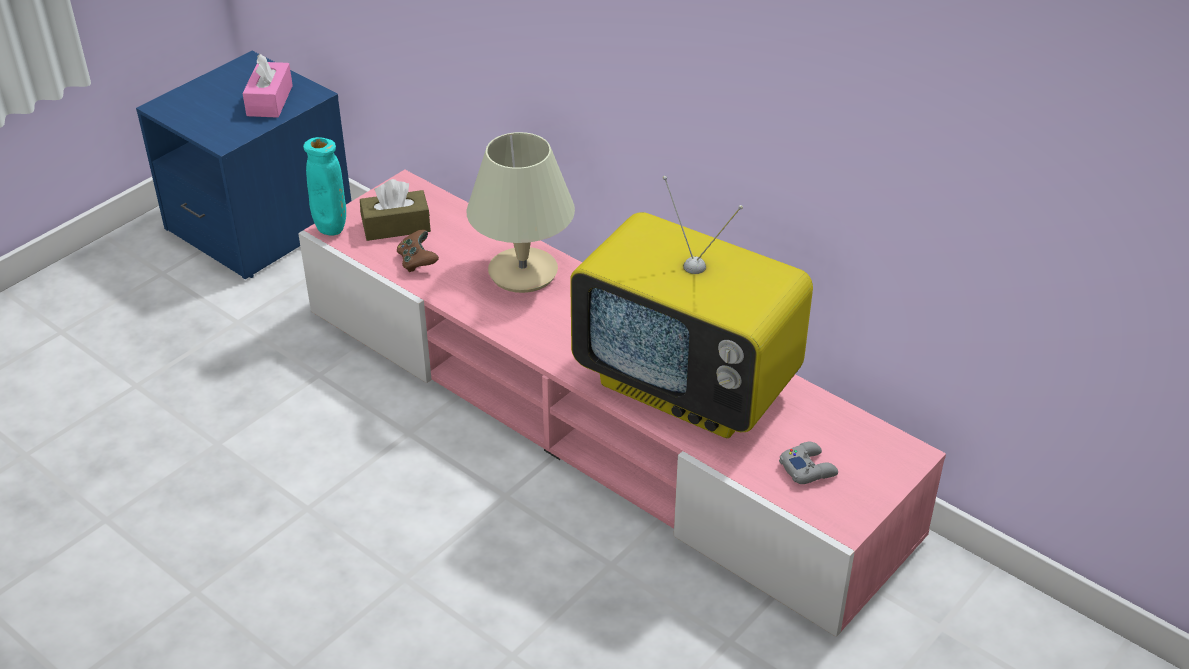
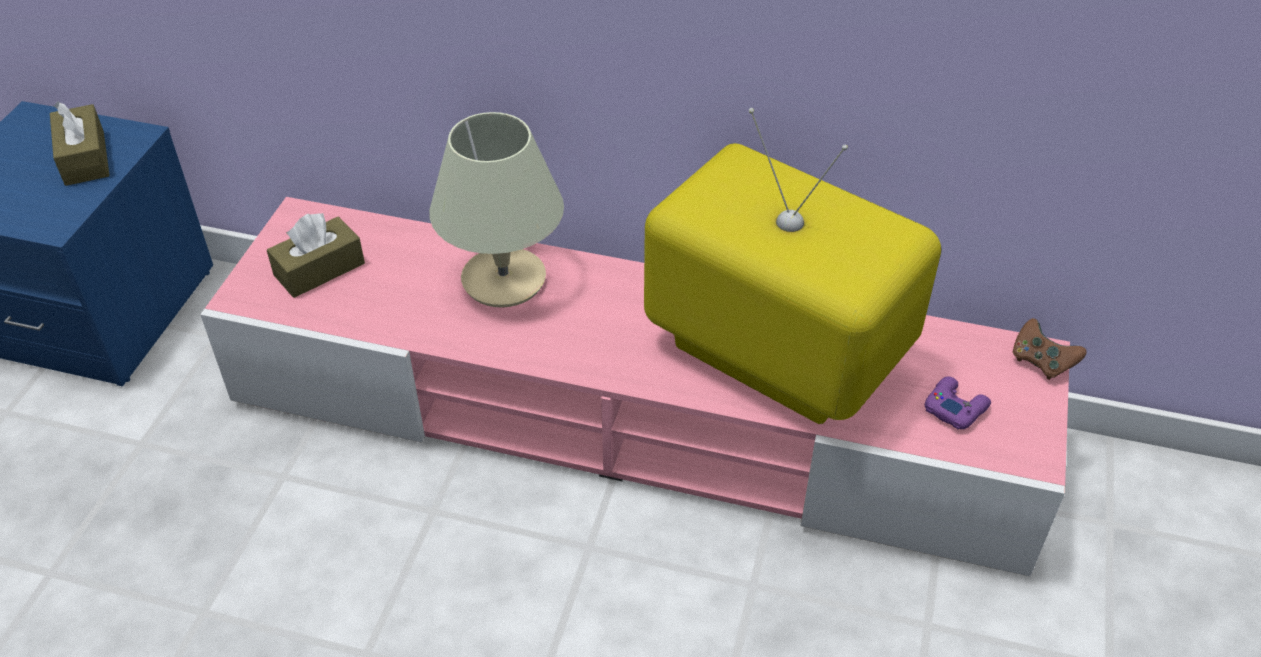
camera: 25 degrees left, 5 degrees up
(270, 100) = (84, 158): pink tissue box -> brown tissue box
(331, 230) = (241, 298): turquoise vase -> none
(417, 261) = (372, 305): brown game controller -> brown game controller (1041, 361)
(689, 385) = (772, 354): television -> television turned 150 degrees counterclockwise
(808, 468) = (955, 407): grey game controller -> purple game controller

